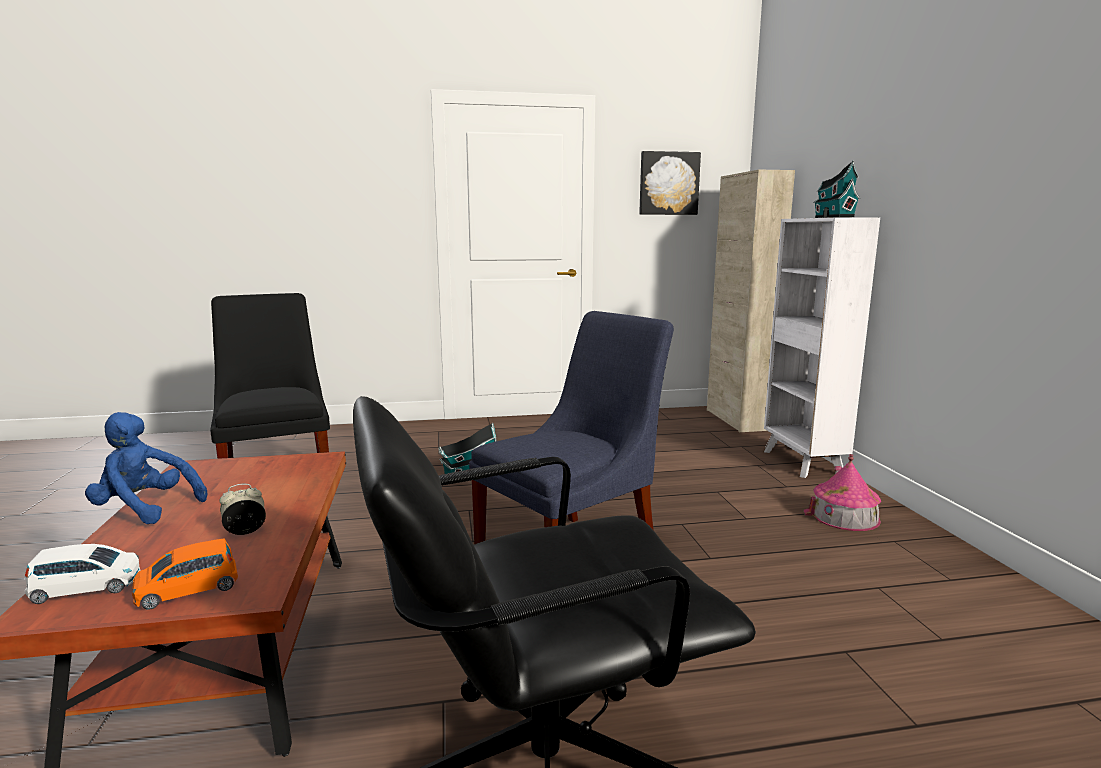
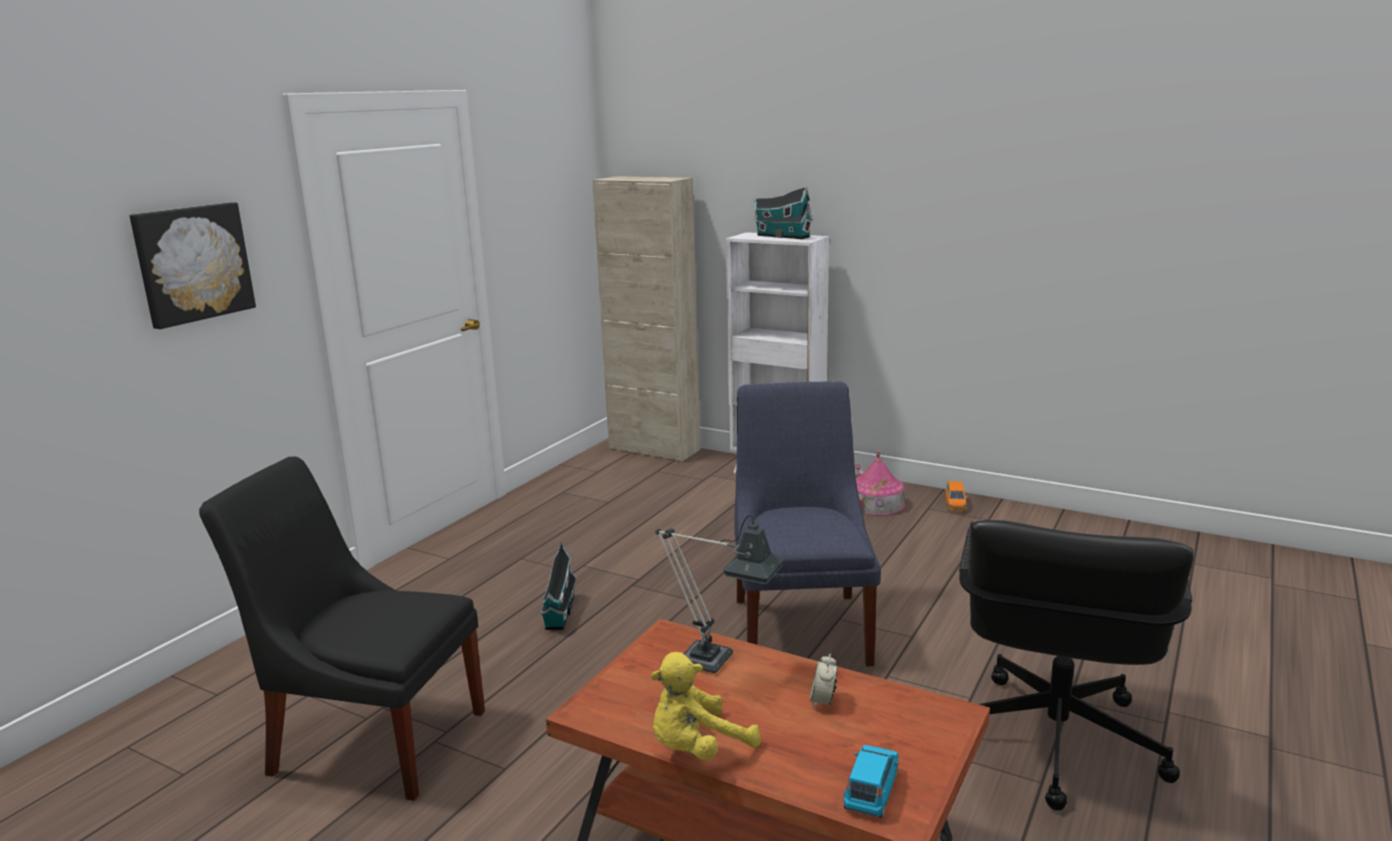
camera: 50 degrees left, 5 degrees up
(87, 588) = (871, 790): white toy car -> blue toy car
(145, 509) = (697, 749): blue plush toy -> yellow plush toy
(188, 590) = (922, 741): orange toy car -> orange toy car (955, 505)
(287, 482) = (717, 663): none -> table lamp
(668, 183) = (541, 192): picture -> picture (192, 263)

